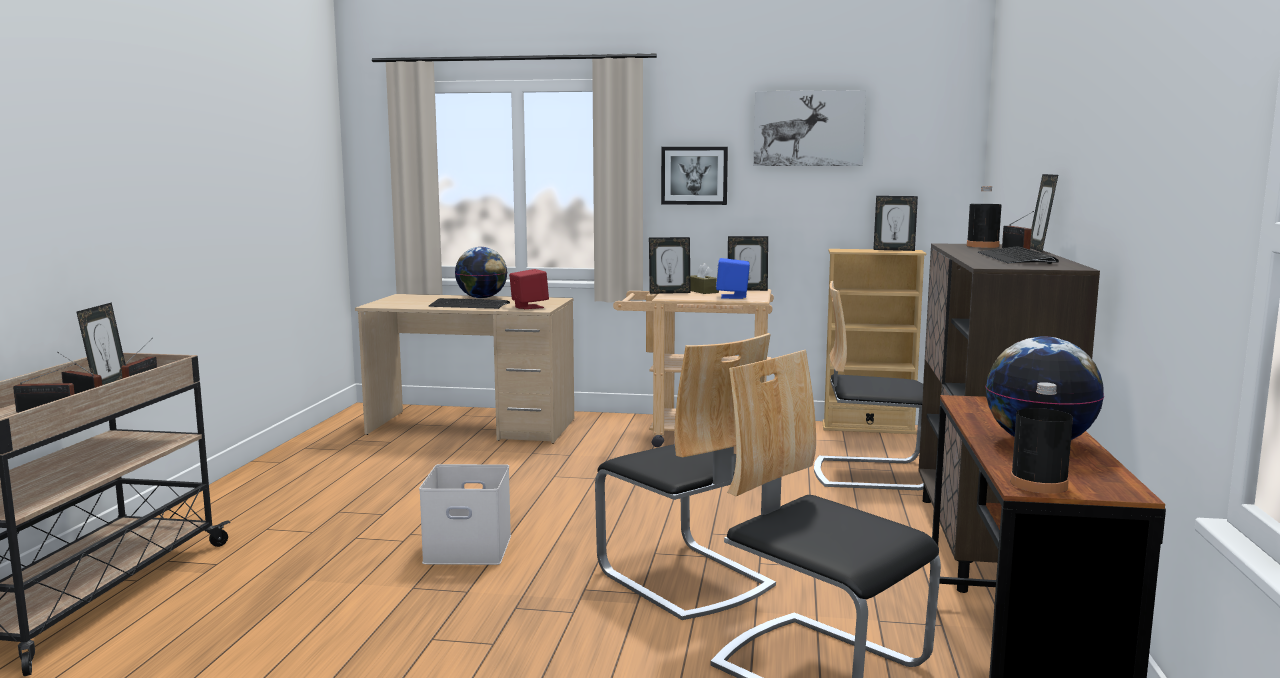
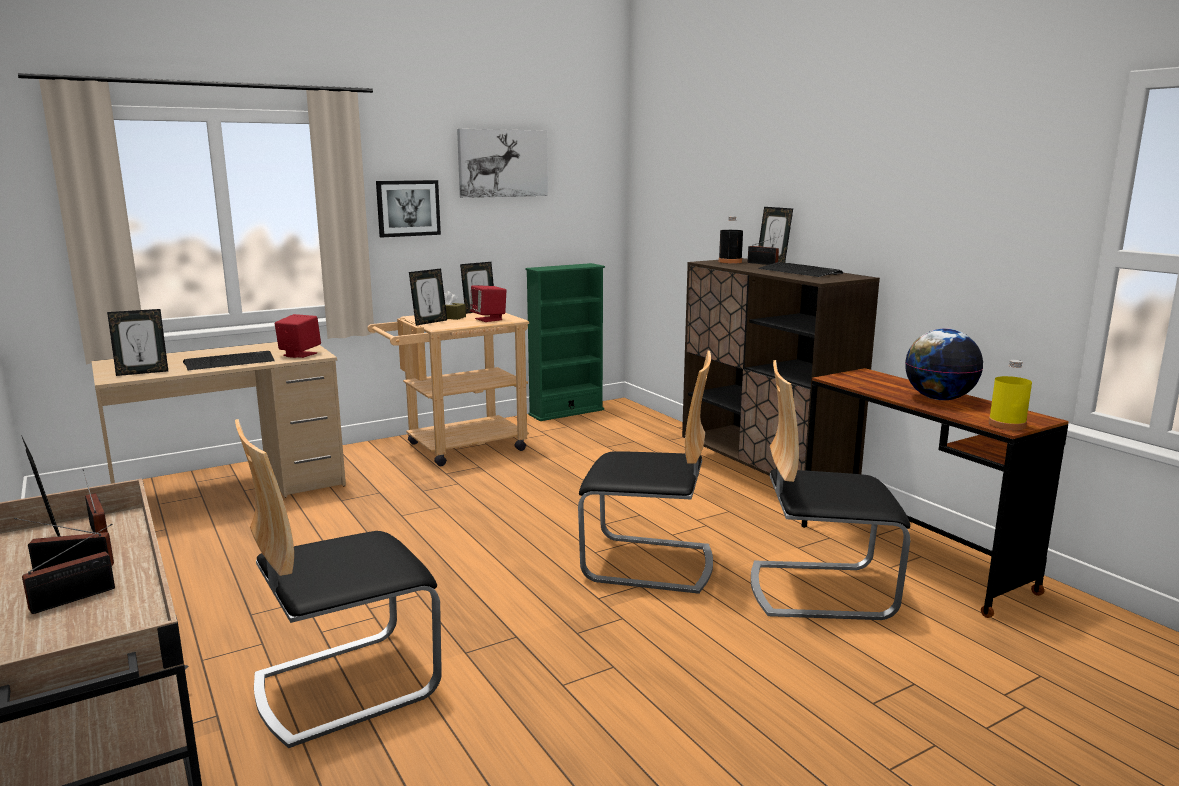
camera: 40 degrees left, 5 degrees up
(466, 549) = (447, 603): white storage box -> none
(482, 298) = (217, 352): globe -> none
(732, 297) = (489, 319): blue speaker -> red speaker
(868, 428) = (566, 412): beige bookcase -> green bookcase
(871, 473) = (626, 447): chair -> chair (345, 684)
(894, 250) = (576, 265): picture frame -> picture frame (142, 372)
(1038, 484) = (1007, 424): black bottle -> yellow bottle

